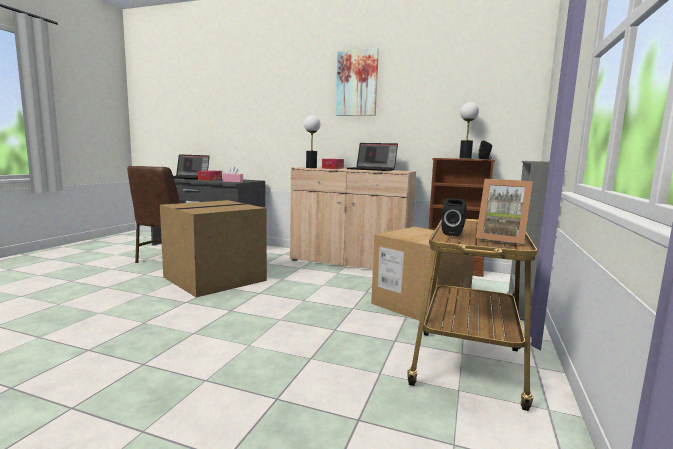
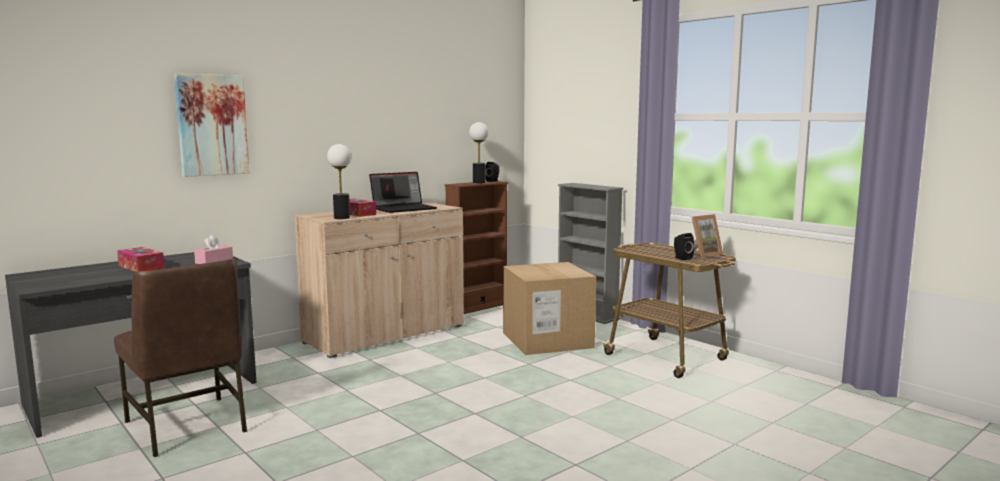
camera: 60 degrees left, 0 degrees up
(187, 178) = (81, 275): laptop -> none
(215, 278) = (343, 408): cardboard box -> none
(357, 83) = (349, 92): picture -> picture (212, 125)

